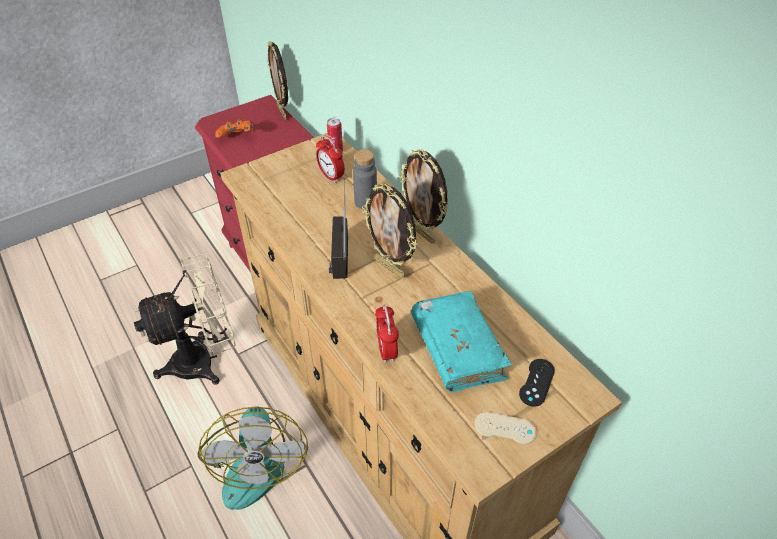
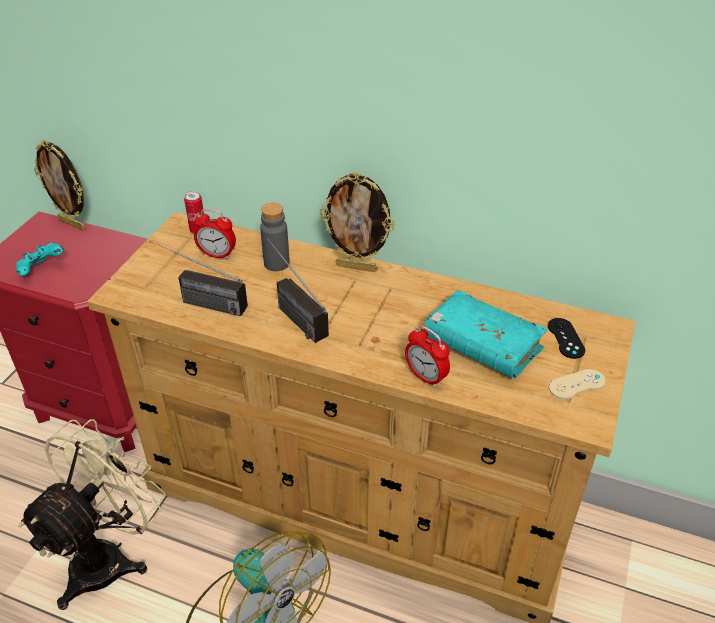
camera: 35 degrees left, 5 degrees down
(237, 138) = (42, 269): orange game controller -> turquoise game controller
(285, 207) = (198, 302): none -> radio
(390, 267) = (359, 308): picture frame -> none

